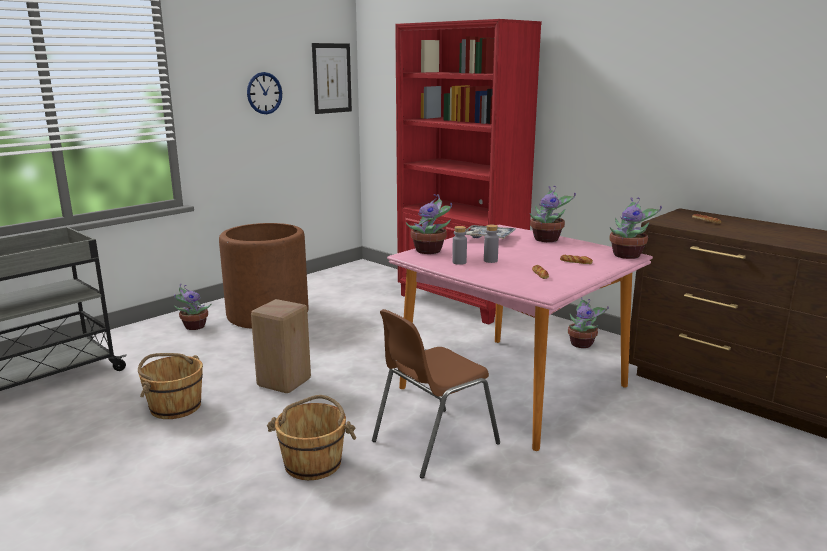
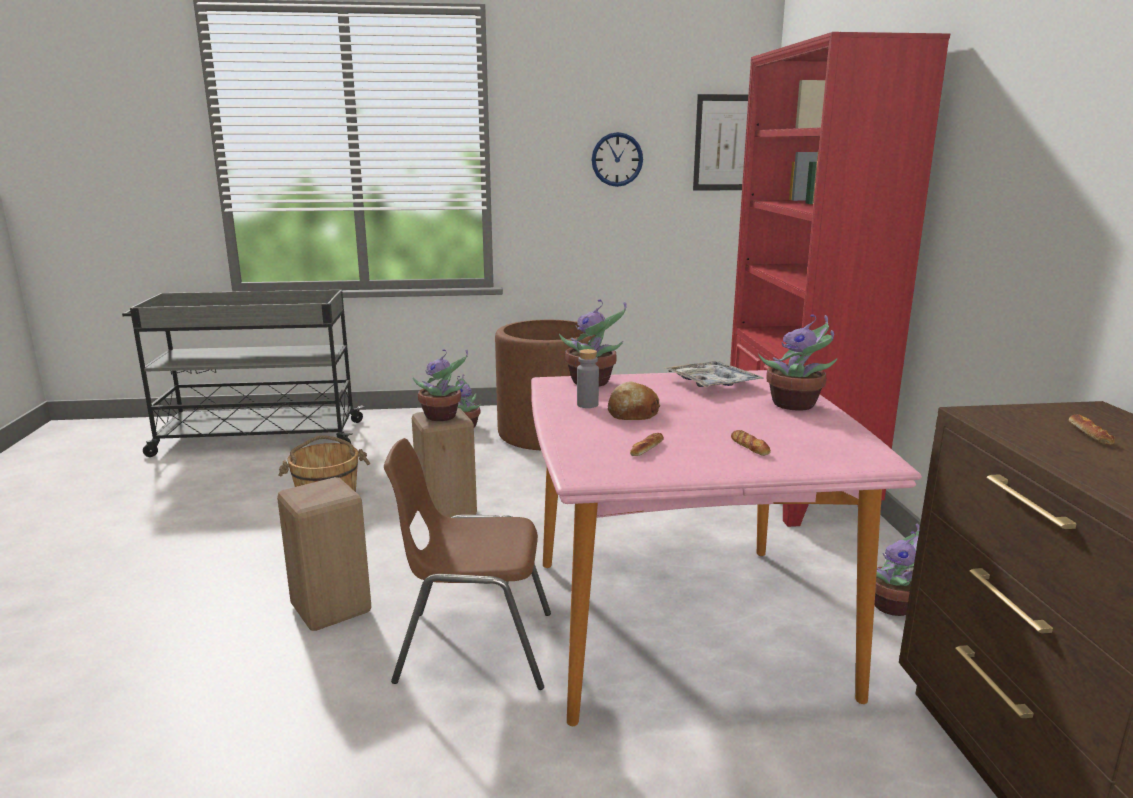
camera: 40 degrees right, 0 degrees up
(313, 463) = (334, 609): brown bucket -> beige stool
(490, 260) = (632, 413): grey bottle -> bread
(628, 255) = (869, 461): potted plant -> potted plant (442, 417)

